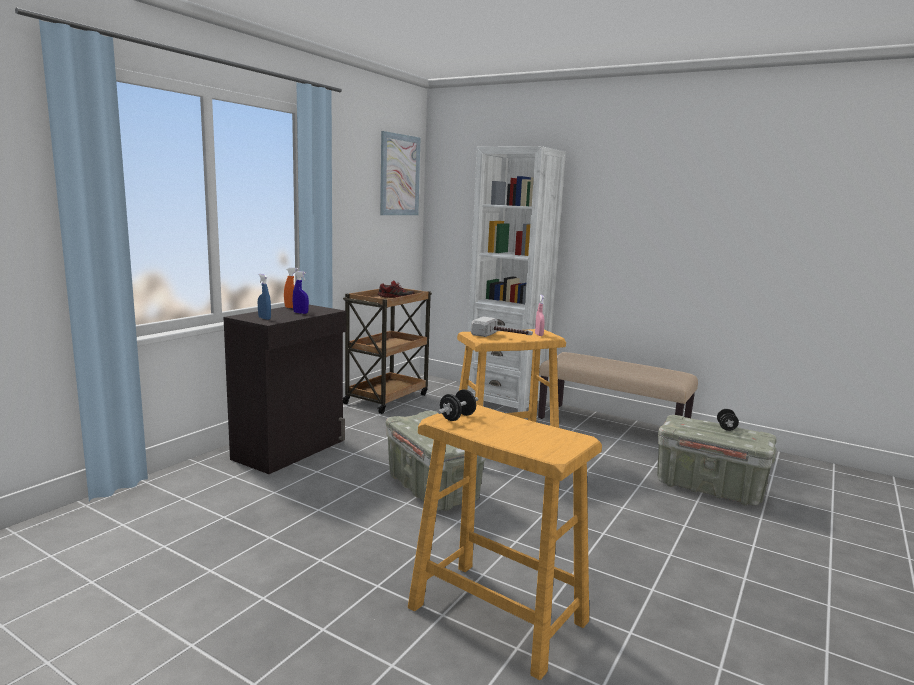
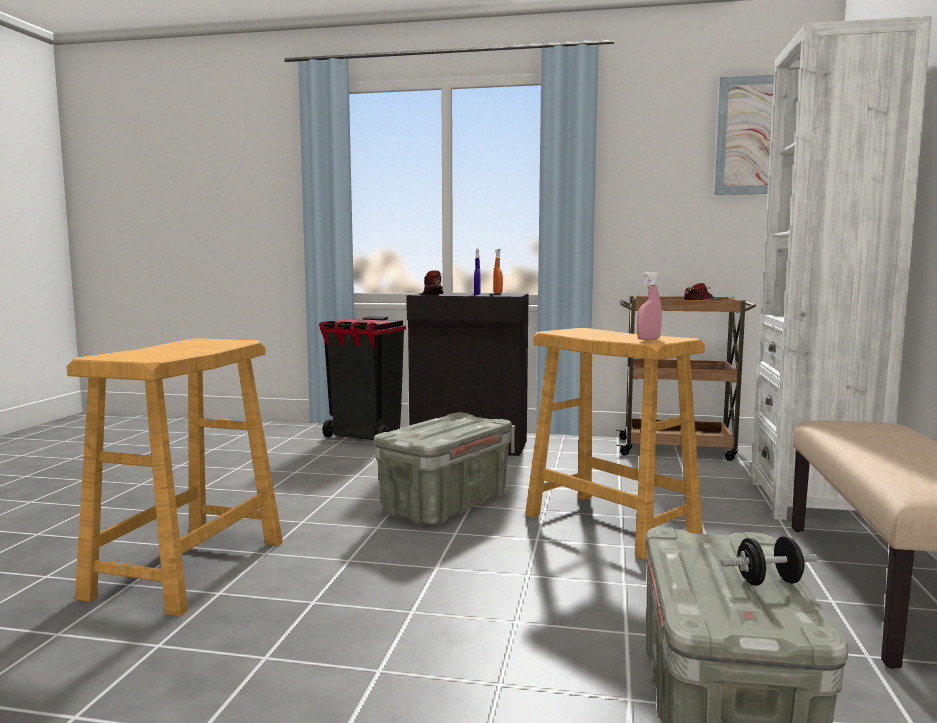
camera: 70 degrees right, 5 degrees down
(188, 484) = (365, 436): none -> black trash can
(264, 318) = (433, 293): blue spray bottle -> shoe
(457, 417) = (205, 341): black dumbbell -> none
(503, 336) = (594, 334): hammer -> none

